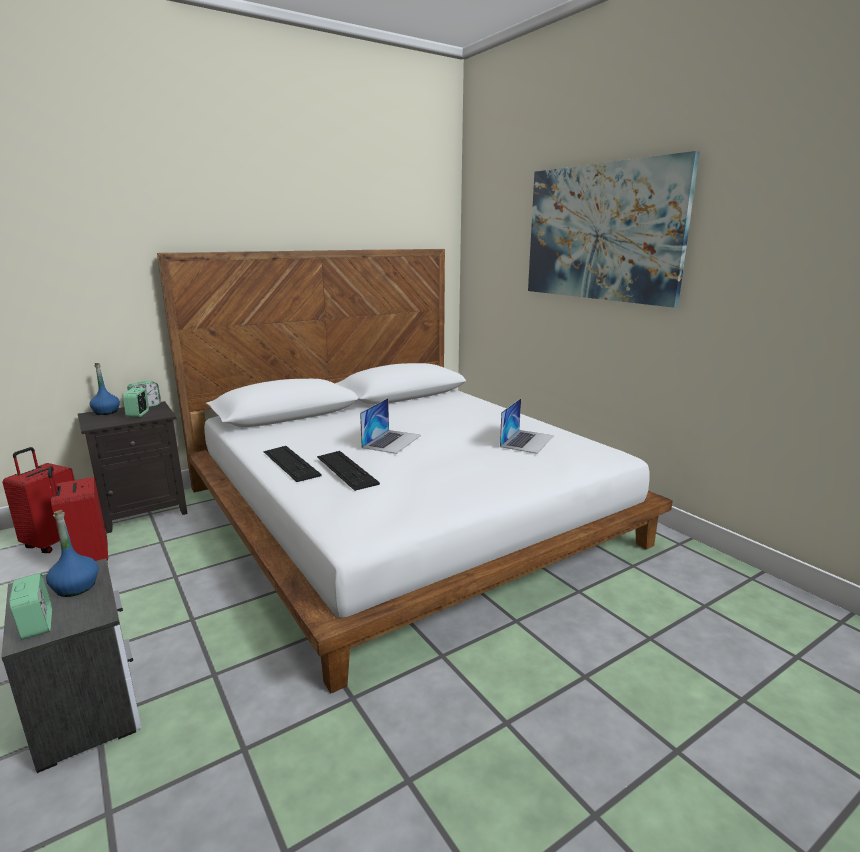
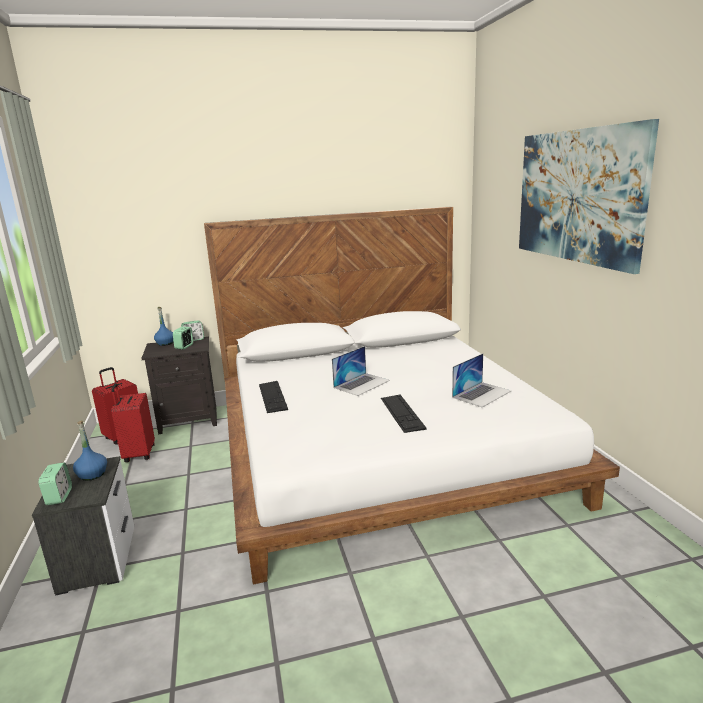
camera: 20 degrees right, 0 degrees up
(346, 470) = (308, 407): keyboard -> keyboard (402, 413)

